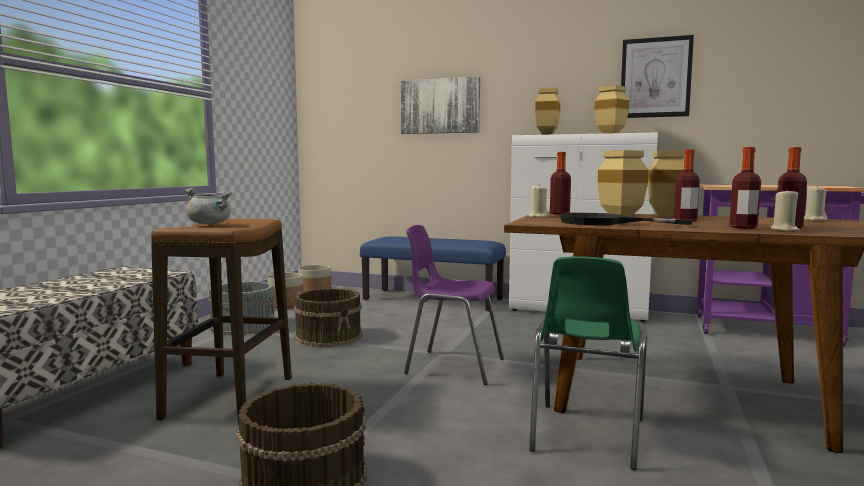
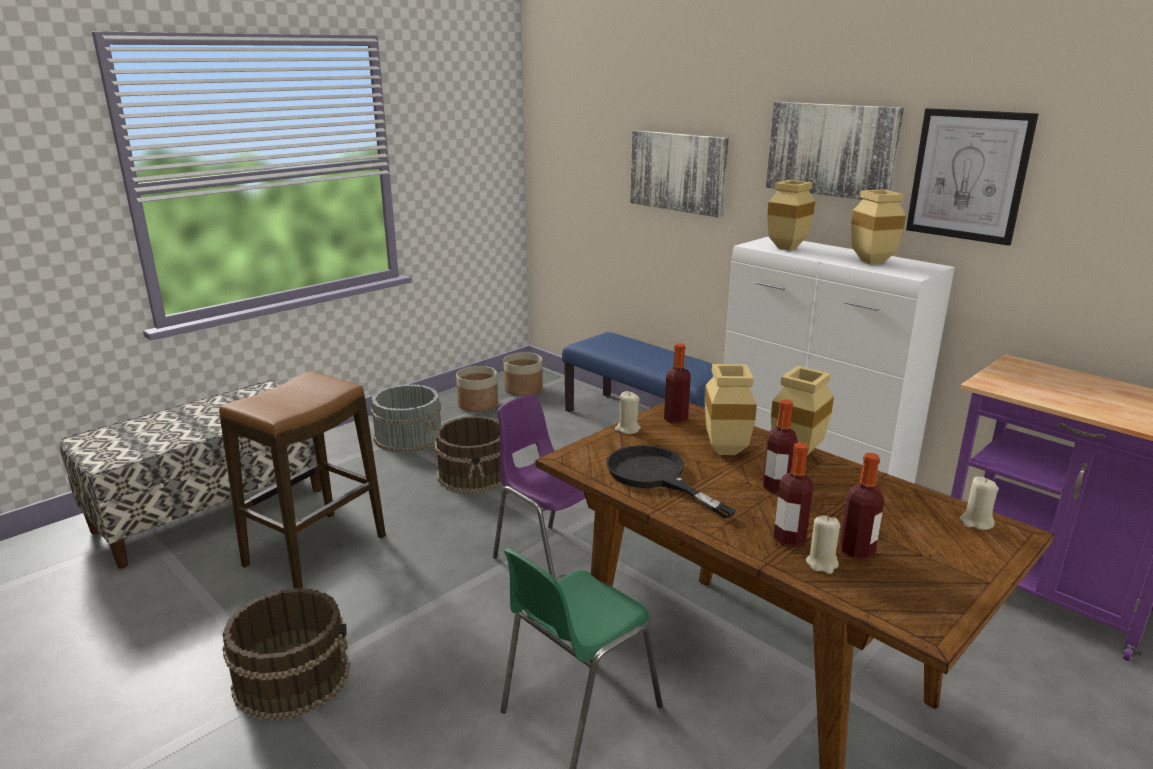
camera: 25 degrees right, 15 degrees up
(210, 224) = (285, 392): grey cooking pot -> none
(560, 74) = (832, 150): none -> picture

